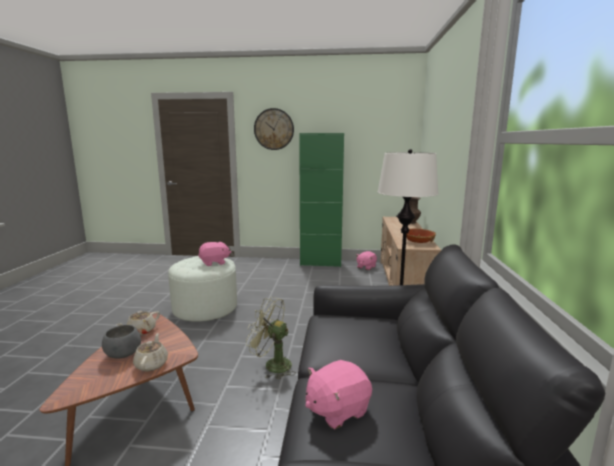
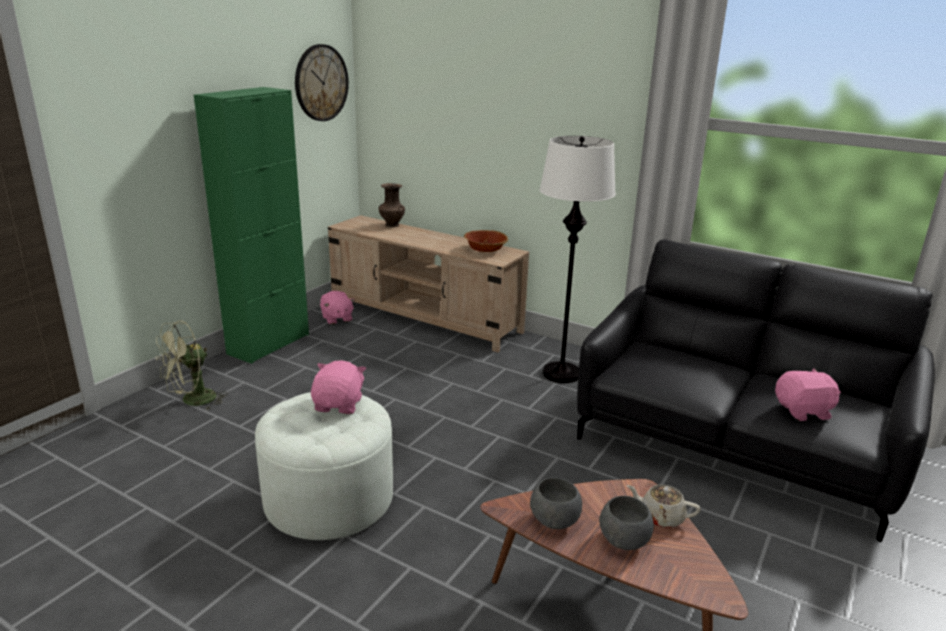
camera: 65 degrees left, 10 degrees up
(140, 331) = (553, 521): beige teapot -> grey bowl
(272, 365) = (567, 472): green fan -> green fan (192, 401)
(274, 129) = (130, 90): wall clock -> wall clock (321, 83)
(336, 410) = (803, 411): pink plush toy -> pink plush toy turned 90 degrees counterclockwise

